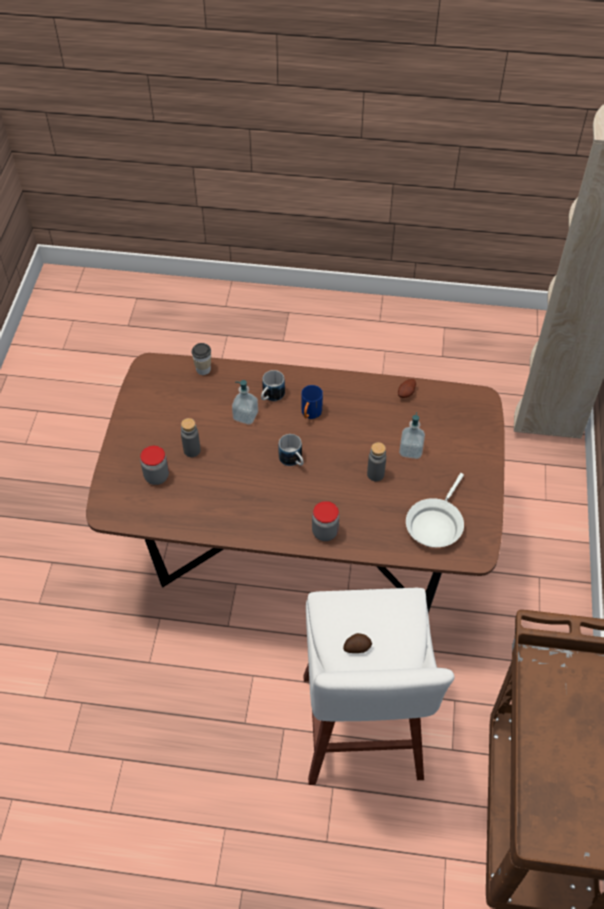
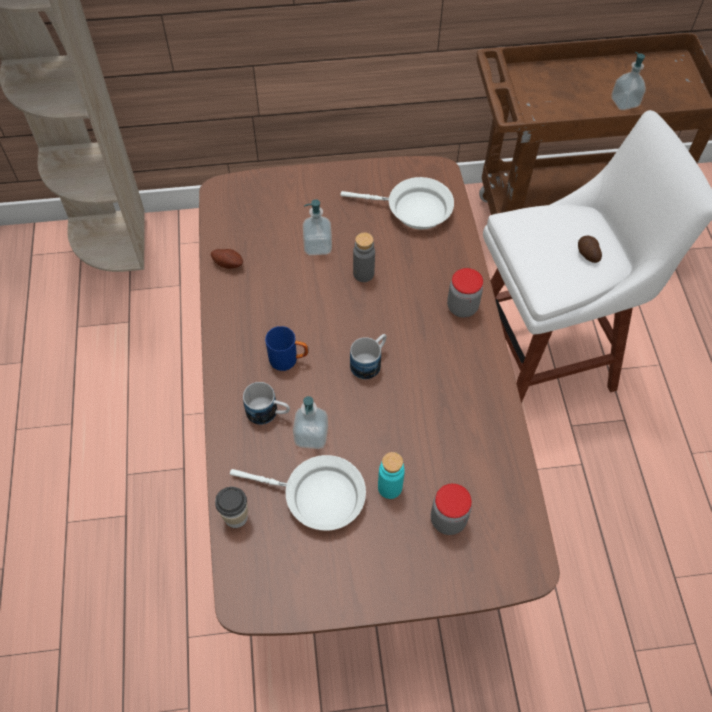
camera: 105 degrees left, 5 degrees up
(192, 450) = (390, 487): grey bottle -> turquoise bottle
(200, 411) = (318, 497): none -> white frying pan
(555, 764) = (624, 102): none -> soap dispenser

